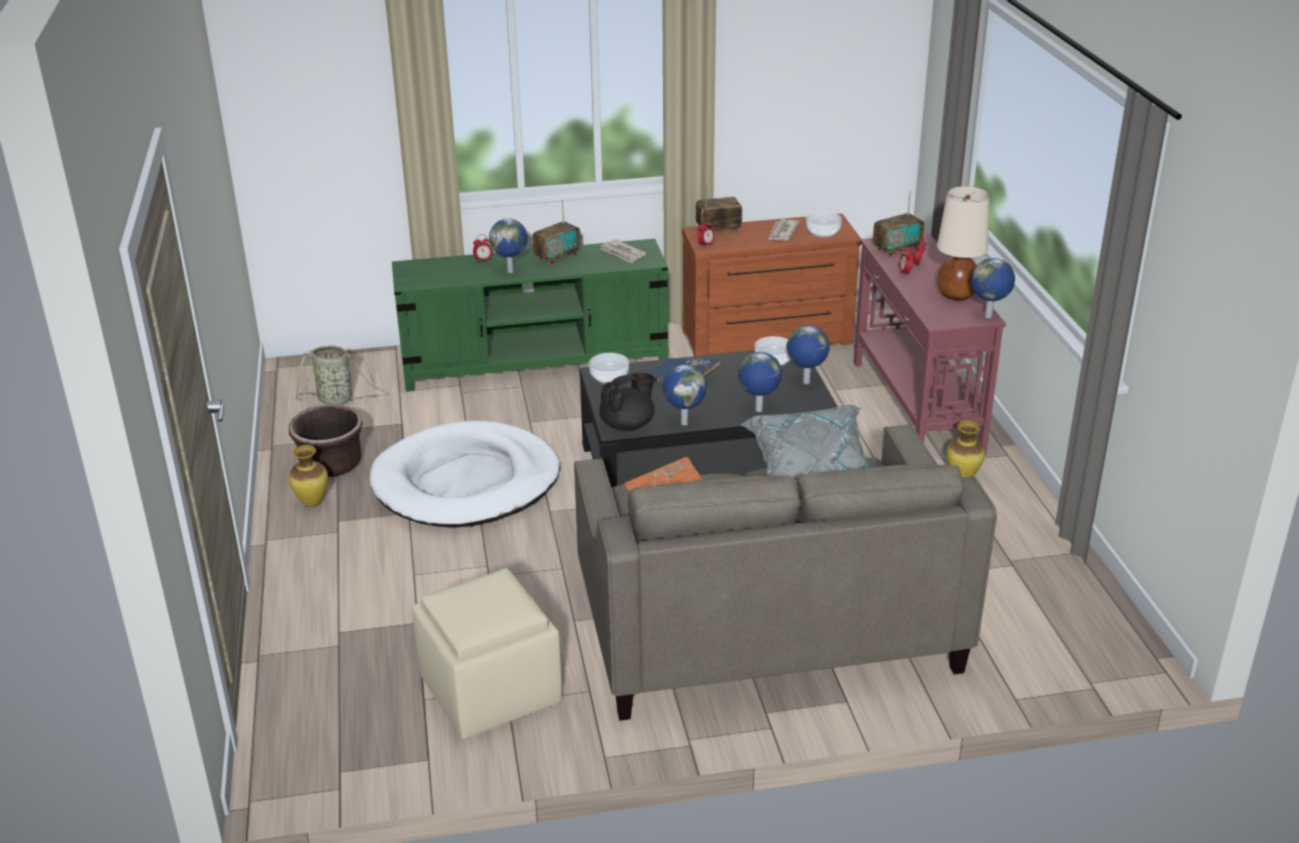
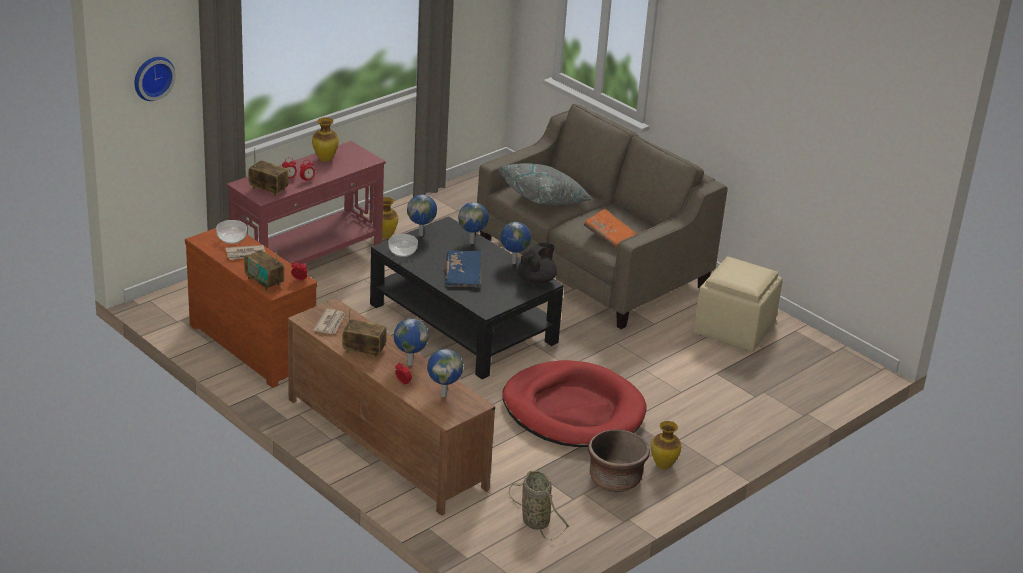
camera: 125 degrees left, 0 degrees up
(466, 482) = (573, 410): white dog bed -> red dog bed
(536, 362) = (385, 443): green tv stand -> brown tv stand
(609, 377) = (486, 304): bowl -> none
(628, 425) = (536, 280): black teapot -> black teapot turned 105 degrees clockwise
(946, 55) = (152, 77): none -> wall clock
(956, 295) = (325, 159): beige table lamp -> vase
(989, 316) = (347, 146): globe -> globe (444, 394)

